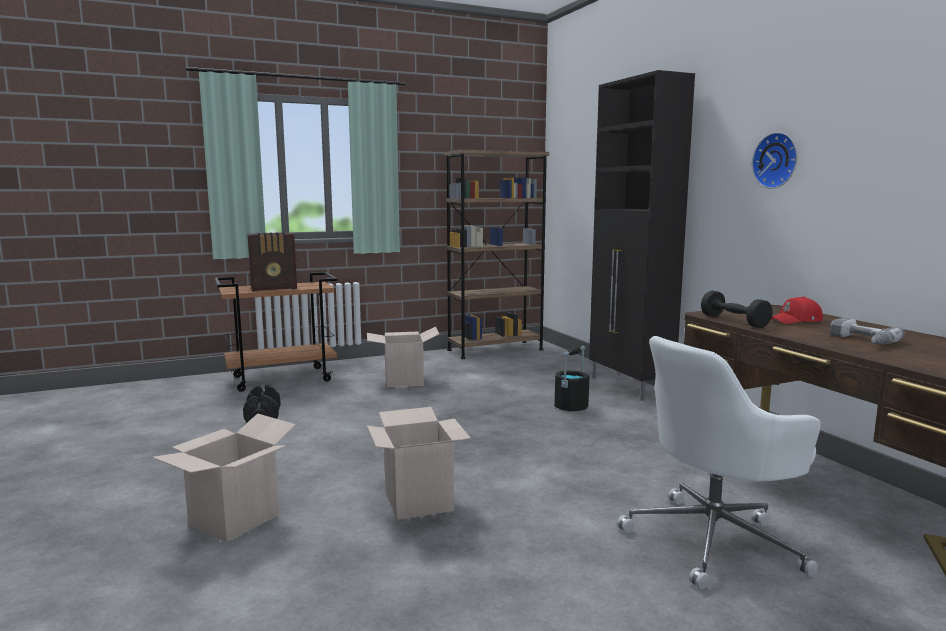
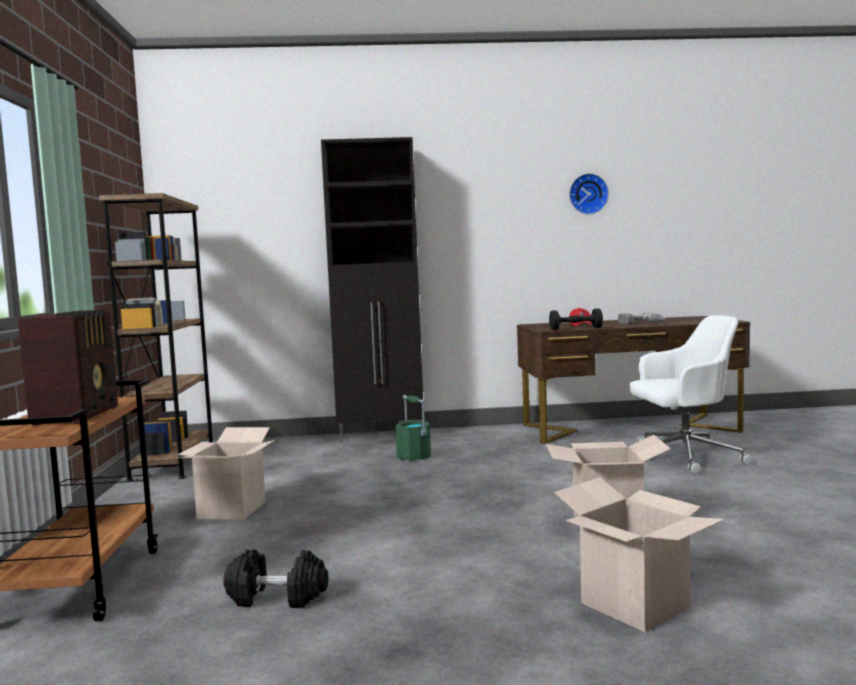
camera: 70 degrees left, 5 degrees down
(570, 407) = (414, 457): black bucket -> green bucket
(714, 540) = (683, 457): white office chair -> white office chair turned 90 degrees counterclockwise
(777, 160) = (501, 219): wall clock -> wall clock (587, 194)

